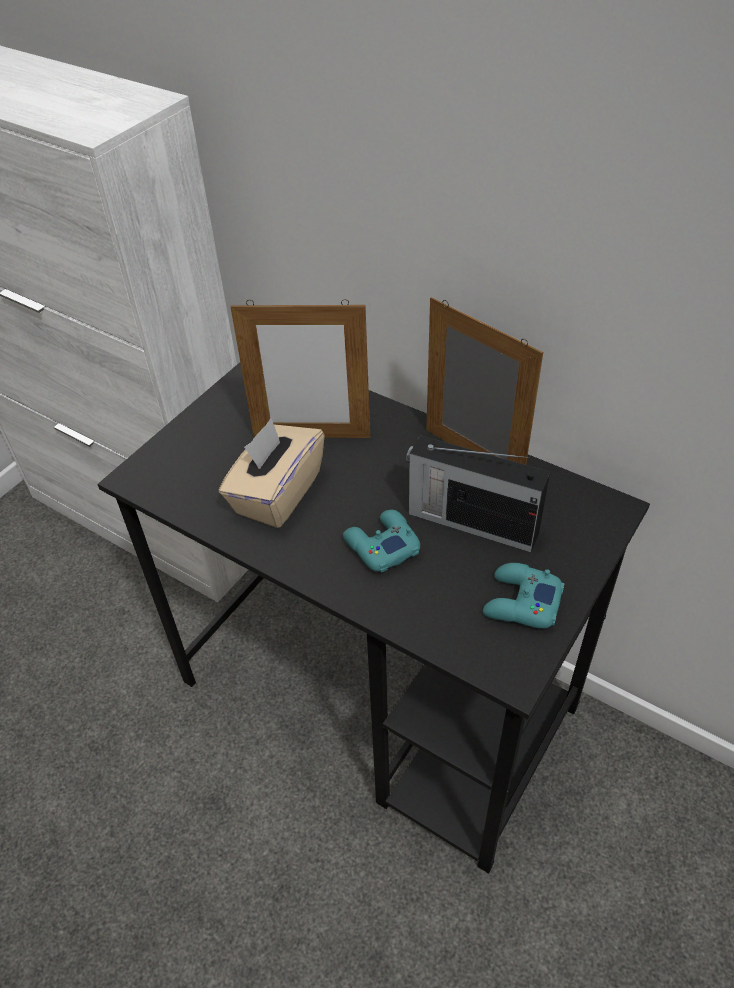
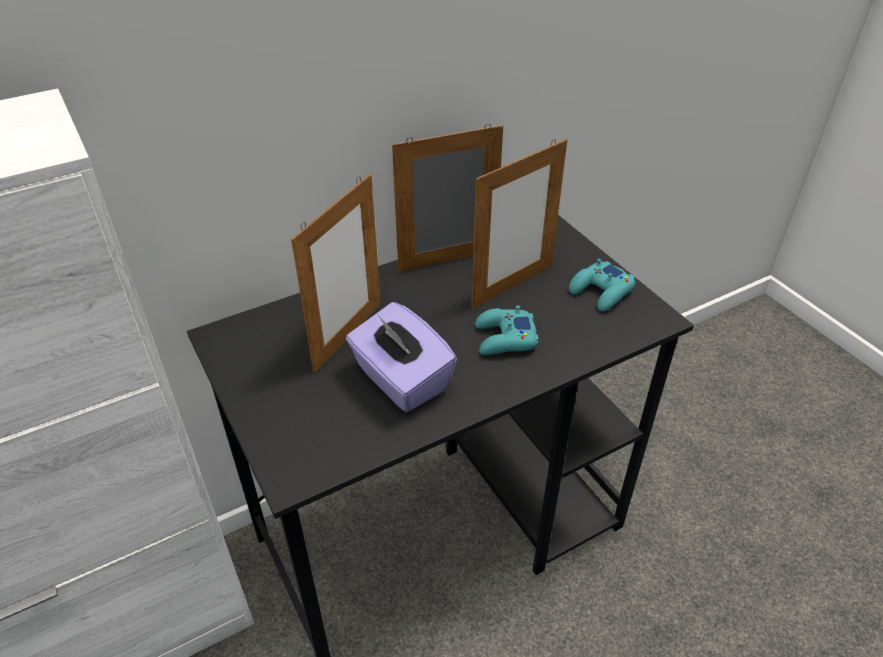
camera: 65 degrees left, 5 degrees down
(276, 494) = (400, 380): beige tissue box -> purple tissue box
(470, 522) = (512, 286): radio -> picture frame

